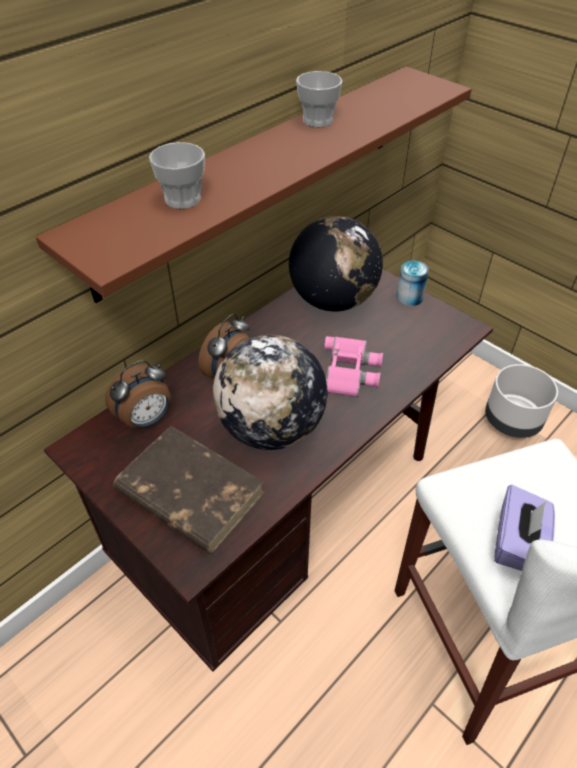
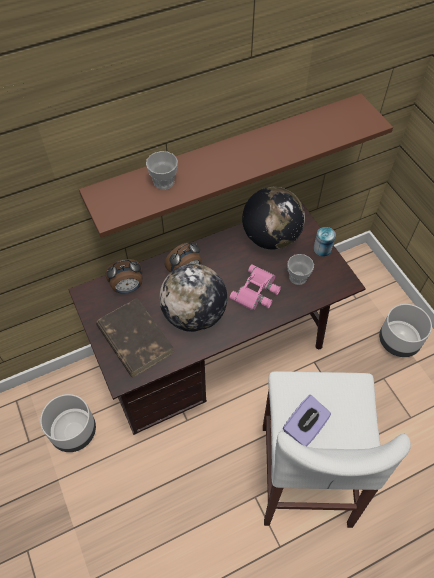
camera: 20 degrees right, 10 degrees up
(102, 706) = (74, 431): none -> grey planter
(317, 120) = (272, 134): cup -> cup (298, 277)

